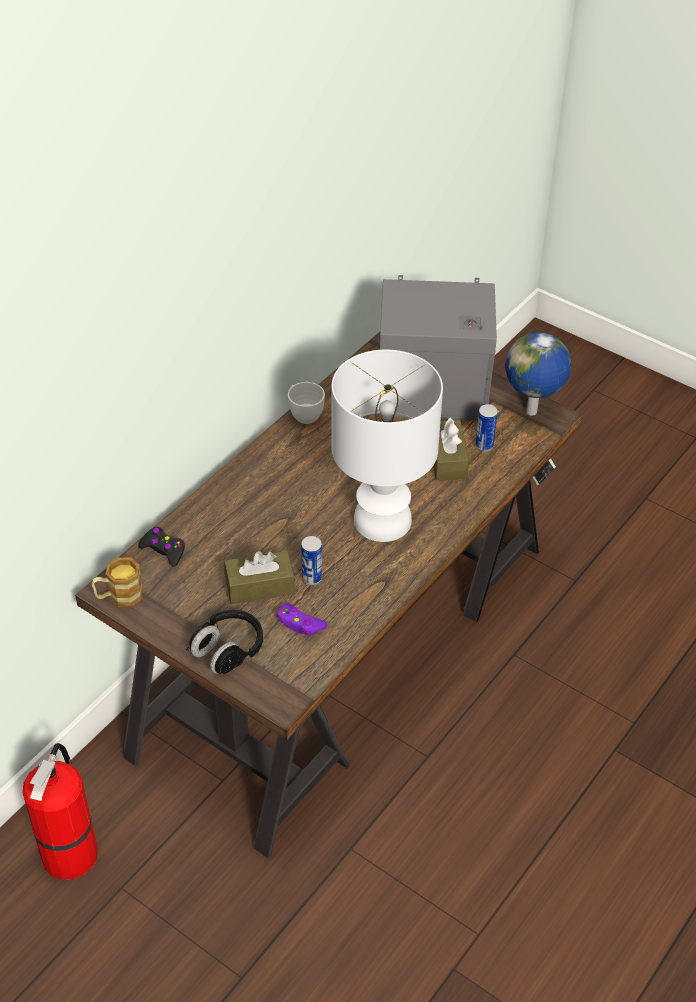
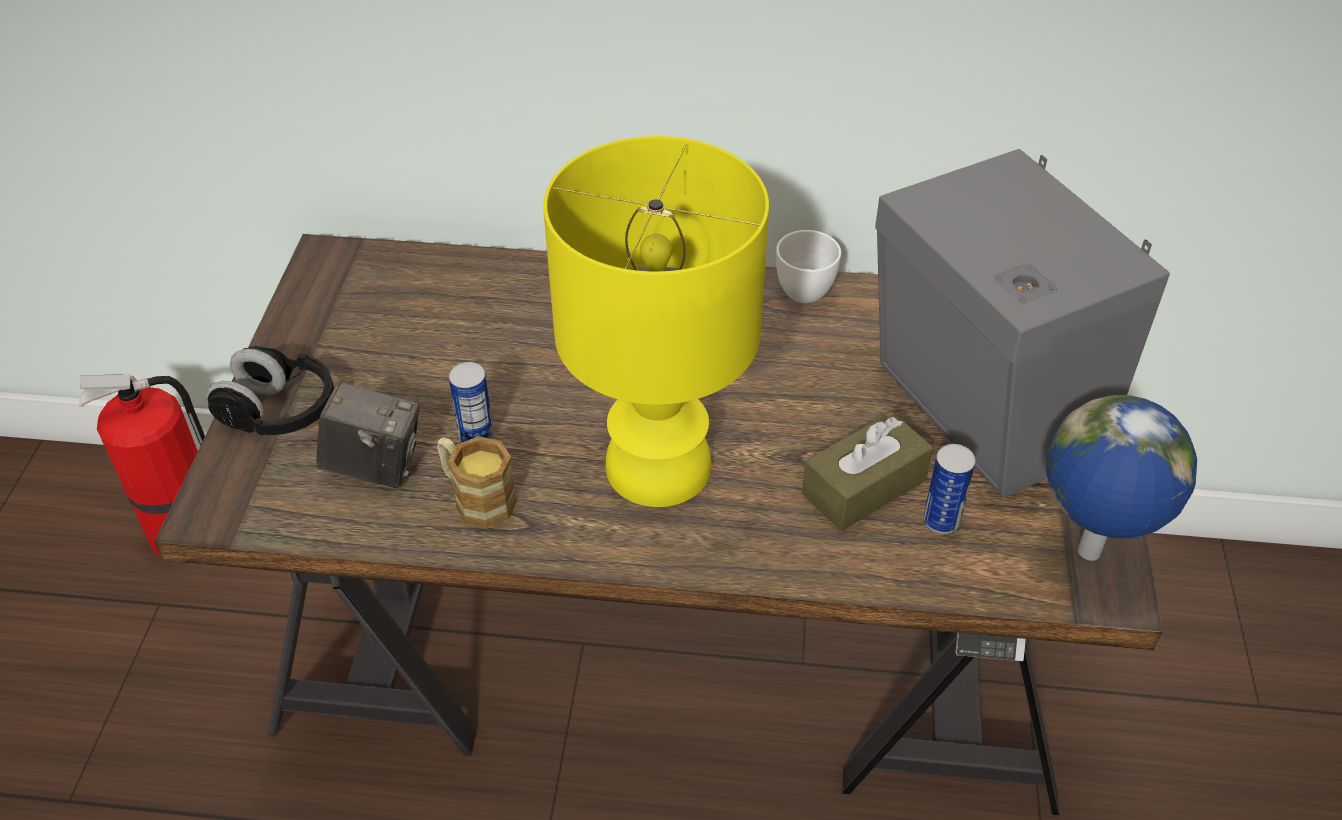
camera: 60 degrees right, 0 degrees up
(119, 596) = (321, 270): mug -> mug (476, 497)
(164, 550) = (431, 272): black game controller -> none
(260, 586) = (424, 391): brown tissue box -> none
(300, 624) = (375, 466): purple game controller -> camera
(381, 520) = (658, 464): white table lamp -> yellow table lamp

